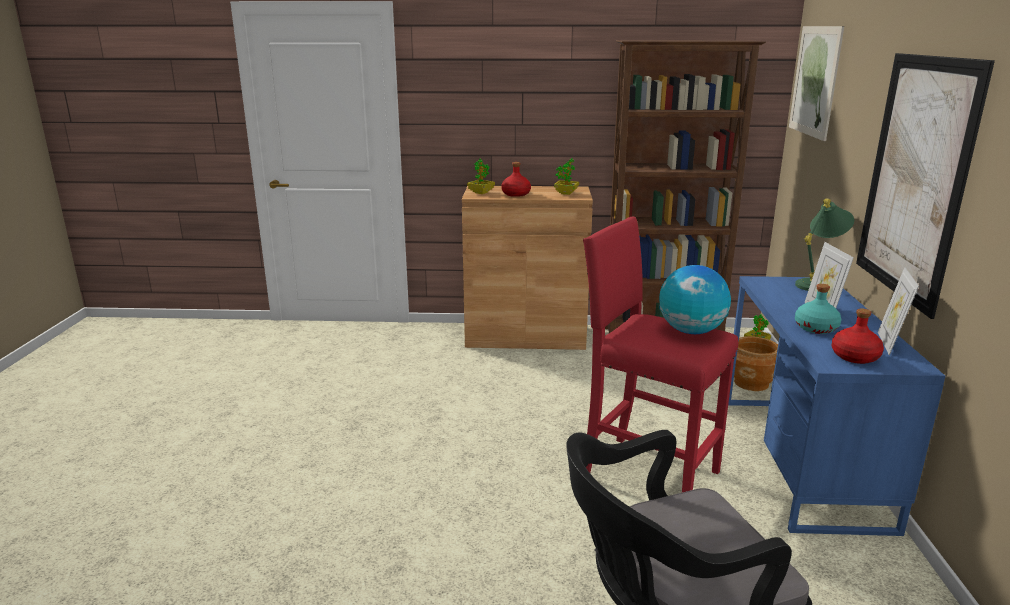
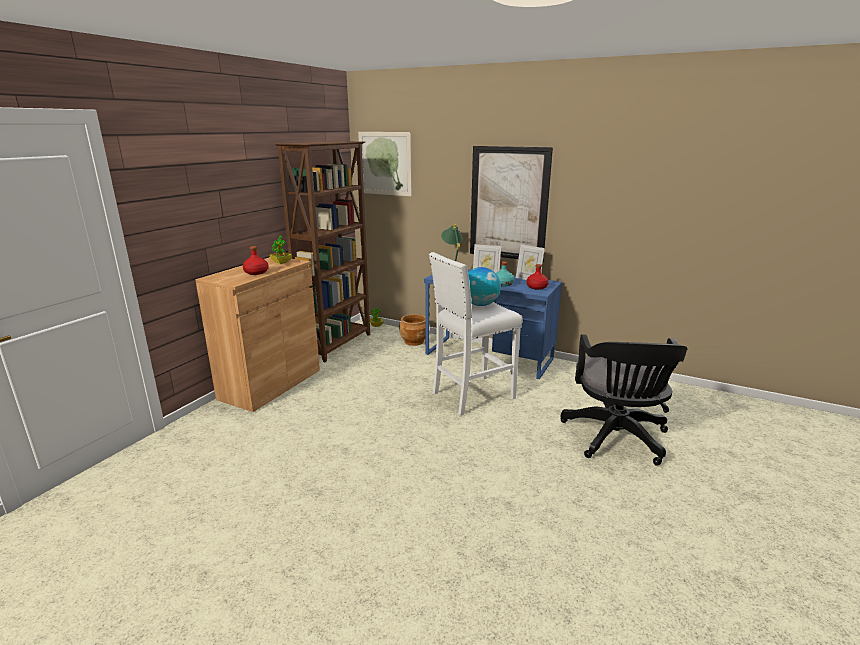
camera: 65 degrees left, 0 degrees up
(481, 192) = (230, 279): potted plant -> none
(647, 473) = (471, 395): red stool -> white stool

